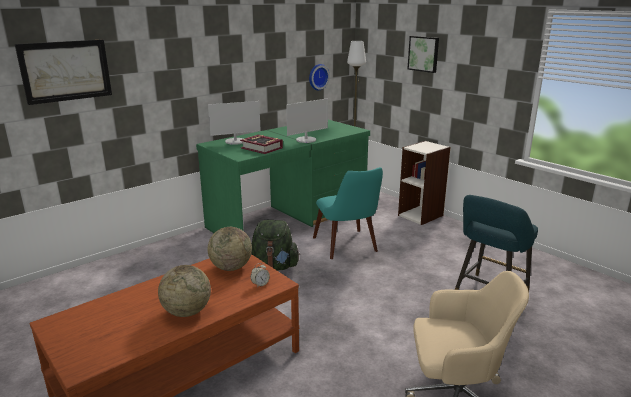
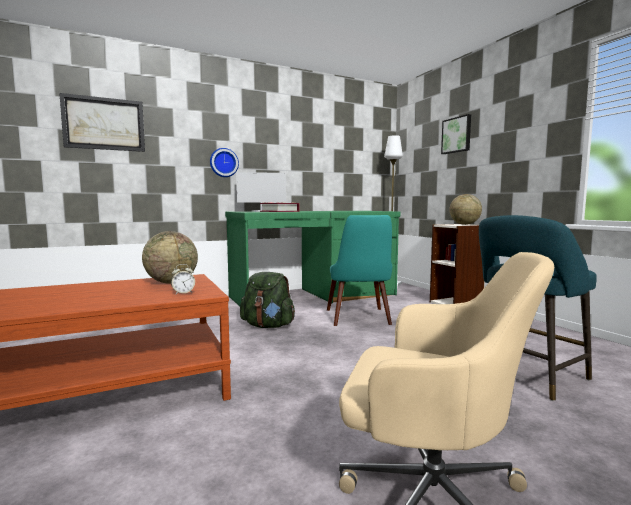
camera: 15 degrees right, 15 degrees down
(187, 312) = (66, 303): globe -> globe (464, 224)
(306, 140) = (329, 211): monitor -> none
(317, 77) = (355, 170): wall clock -> wall clock (223, 162)

